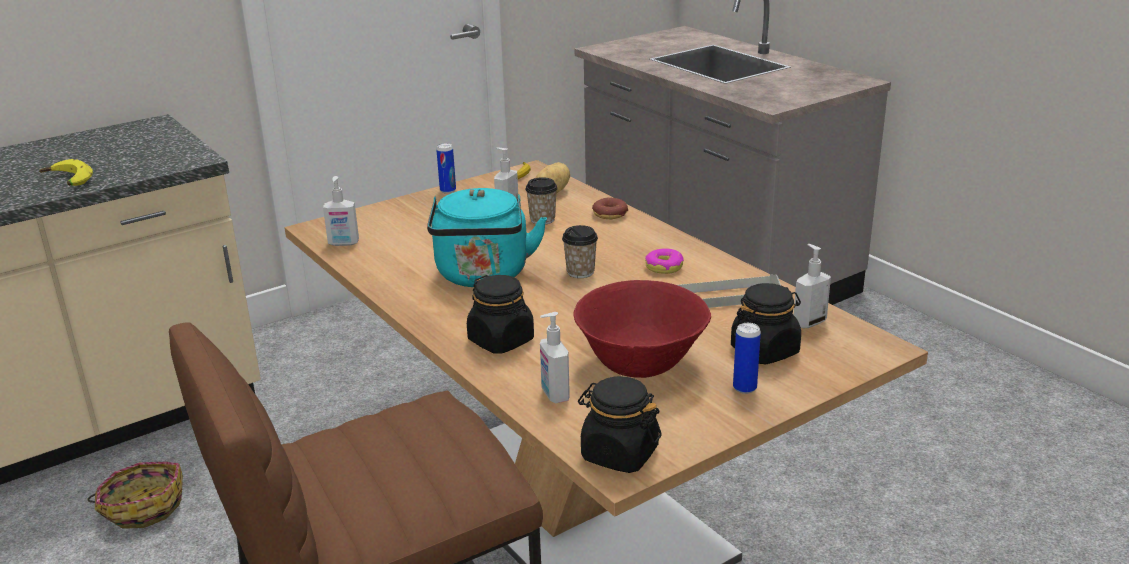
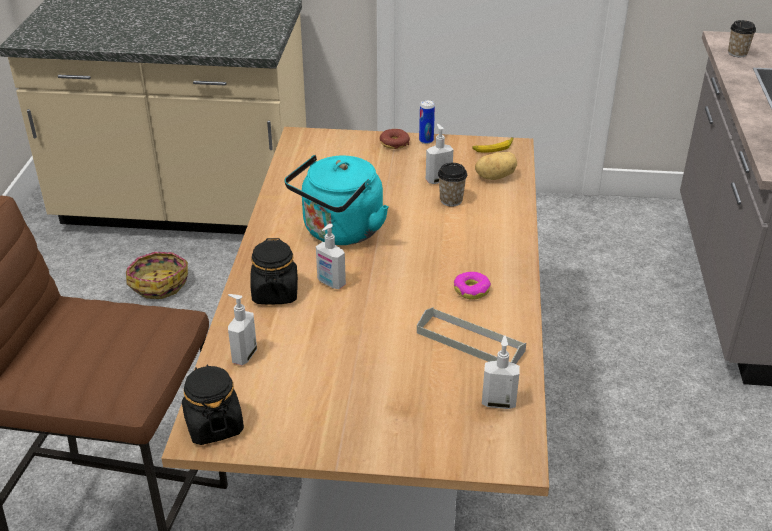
camera: 40 degrees right, 10 degrees up
(67, 181) = (171, 40): banana -> none
(343, 243) = (297, 158): soap dispenser -> soap dispenser (330, 283)
(580, 272) = (407, 263): cup -> cup (737, 53)
(610, 214) = (507, 219): donut -> donut (394, 143)
(641, 366) = (327, 366): red bowl -> none
(744, 388) = (364, 428): can -> none
(765, 350) = (426, 407): black jar -> none

